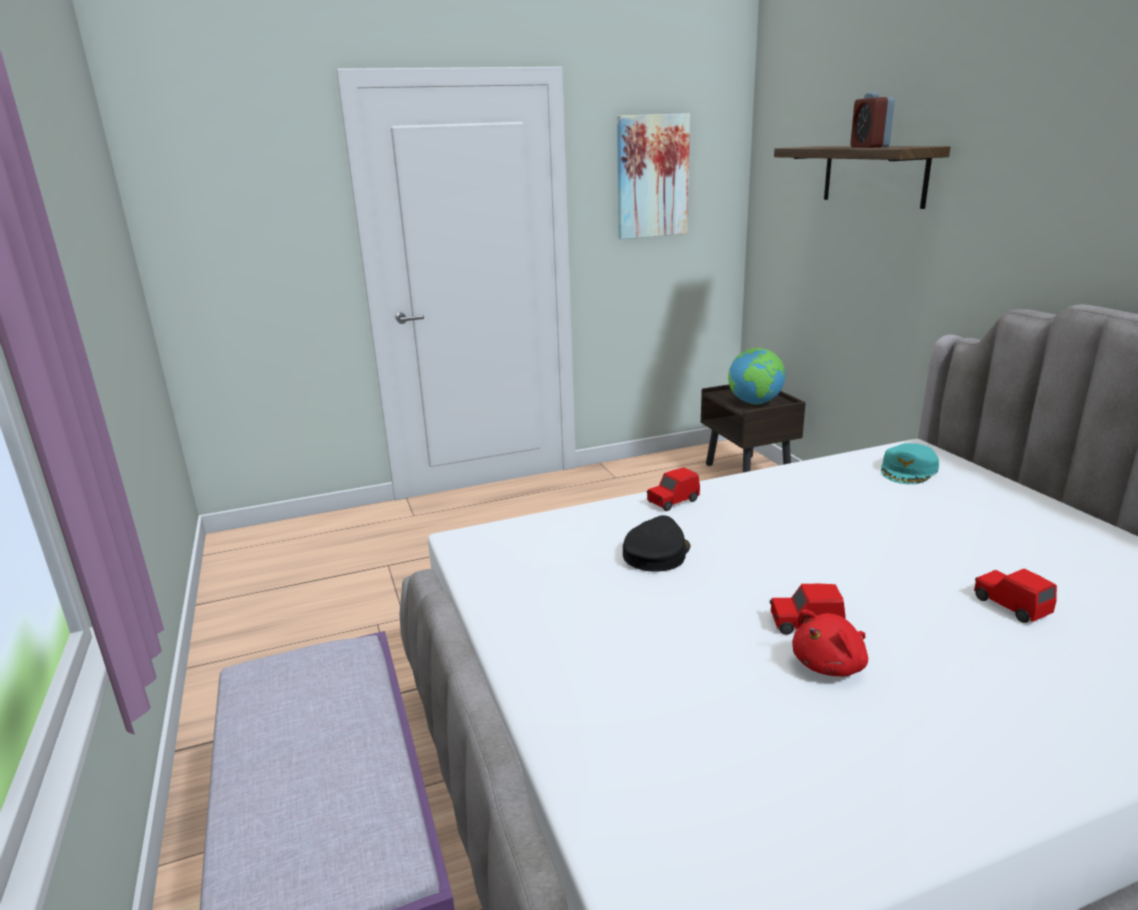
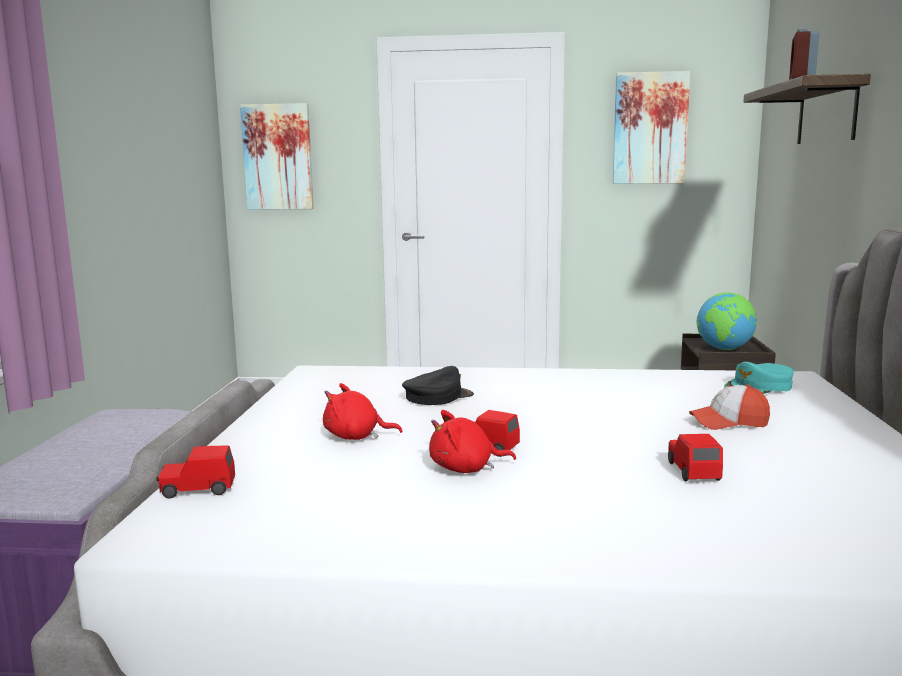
camera: 25 degrees right, 10 degrees down
(217, 232) = (278, 157): none -> picture
(659, 646) = (356, 437): none -> red plush toy
(672, 502) = (501, 374): red toy car -> red toy car (198, 489)
(949, 527) = (728, 422): none -> cap

